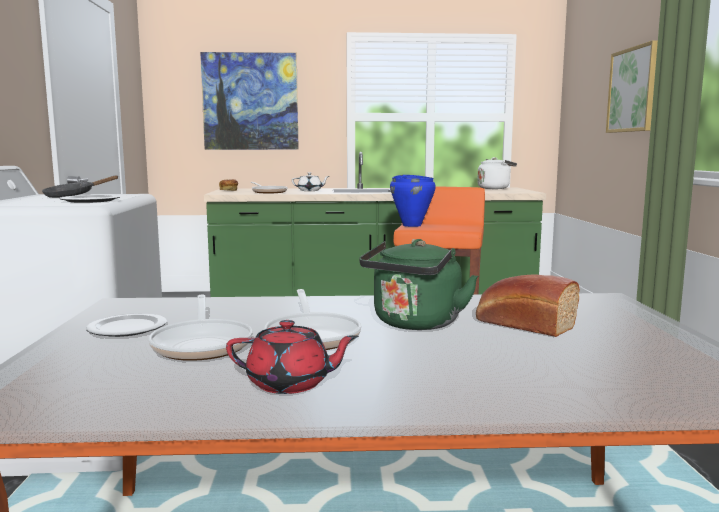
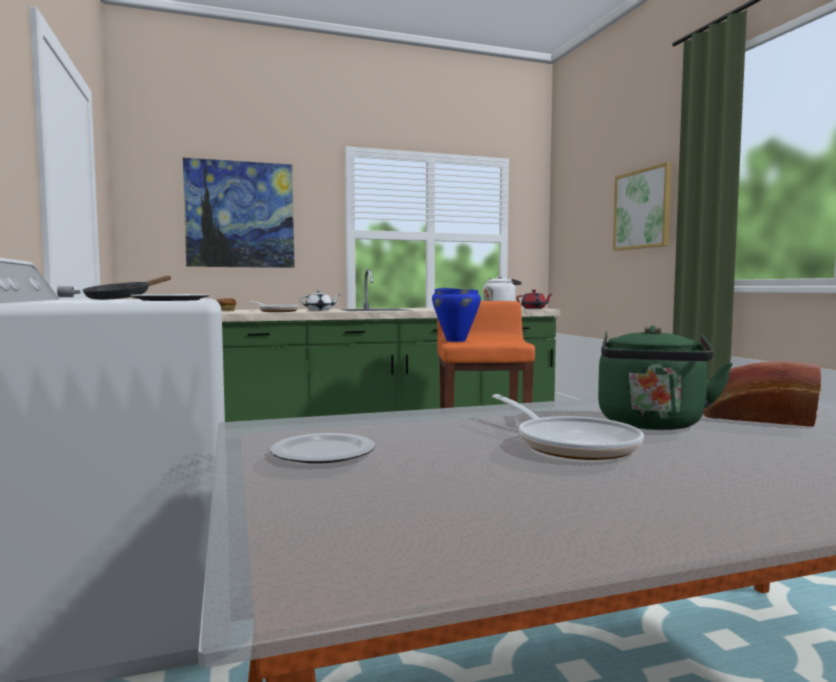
camera: 15 degrees left, 5 degrees down
(203, 344) = (459, 463): frying pan -> none
(290, 383) = (663, 497): red teapot -> red teapot (534, 308)

